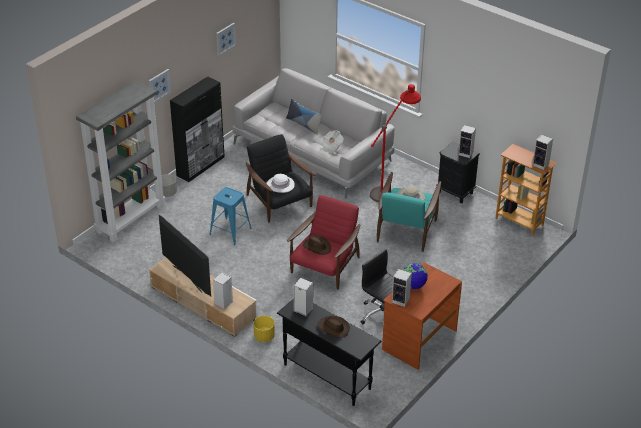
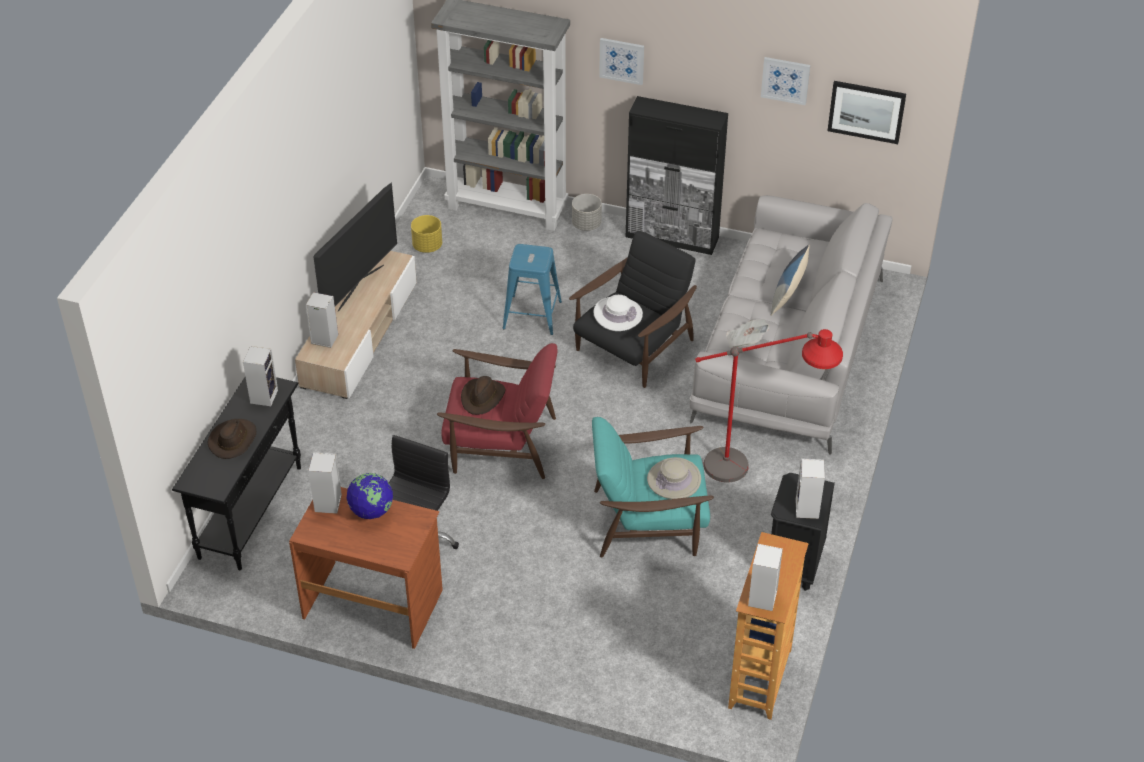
camera: 70 degrees right, 5 degrees up
(256, 29) = (866, 111): none -> picture
(264, 336) = (311, 419): yellow planter -> yellow planter (427, 246)

